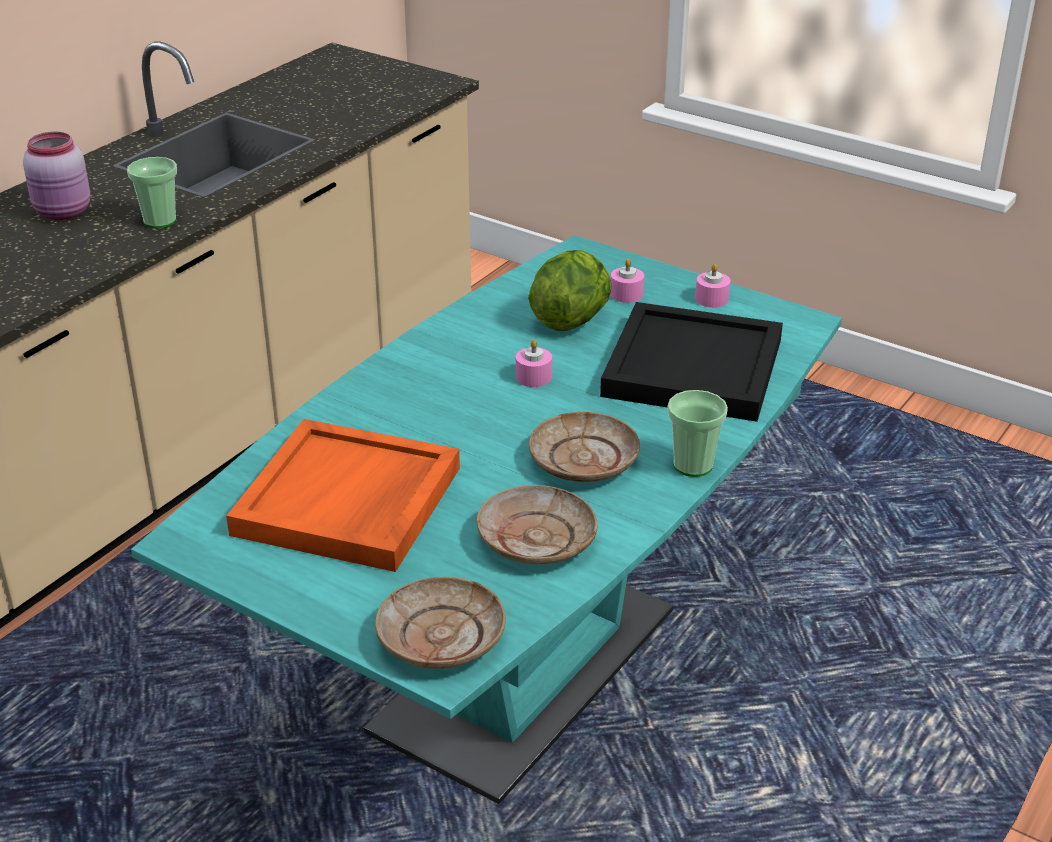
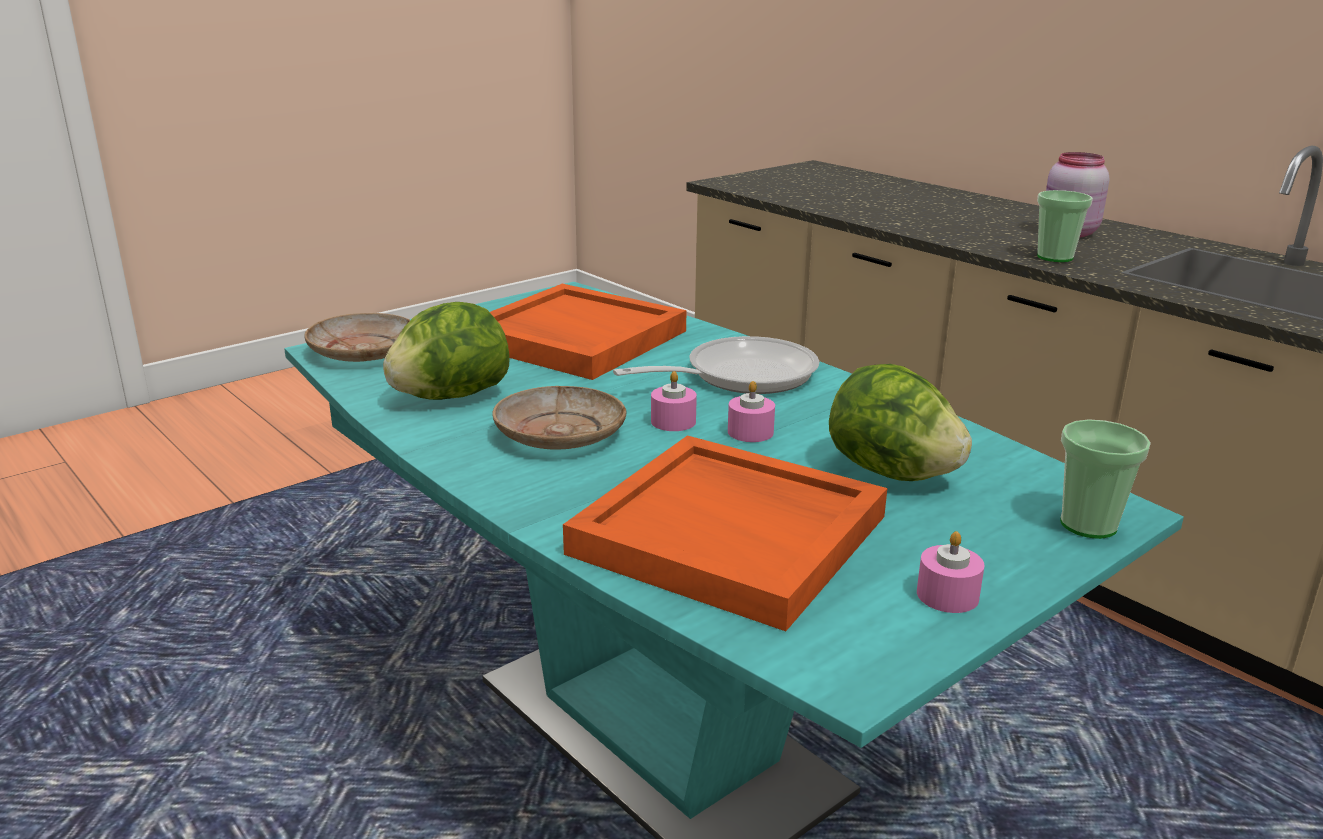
camera: 105 degrees right, 10 degrees down
(417, 394) = (740, 376): none -> frying pan
(536, 539) = (450, 396): beige plate -> lettuce
(626, 294) = (968, 523): pink candle -> pink candle (673, 421)
(691, 367) = (732, 534): black tray -> orange tray
(693, 465) = (501, 491): cup -> cup (1088, 525)

